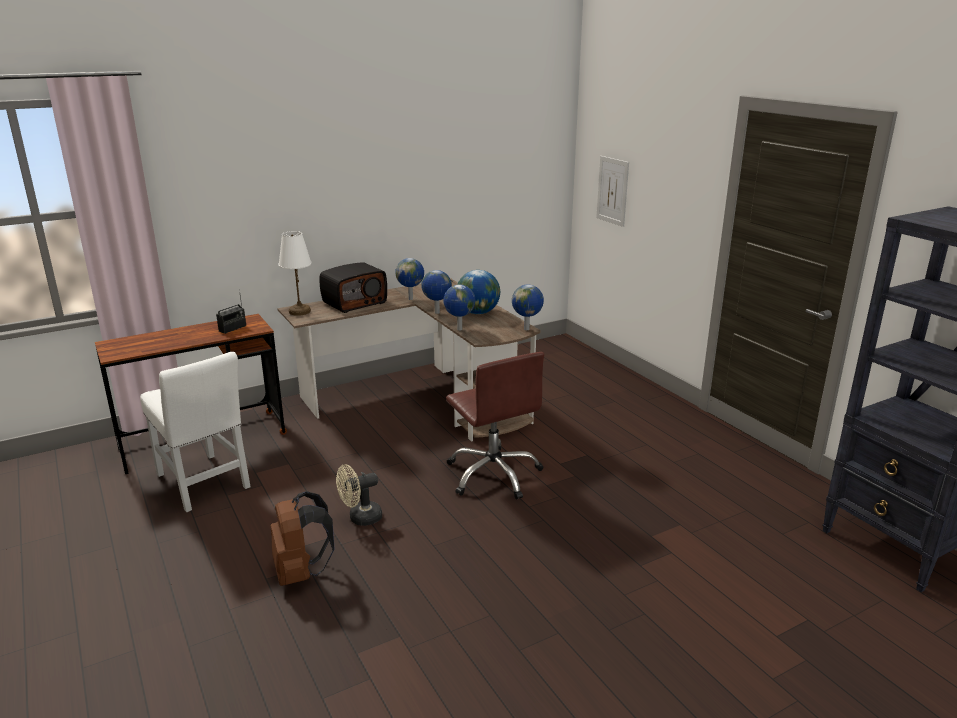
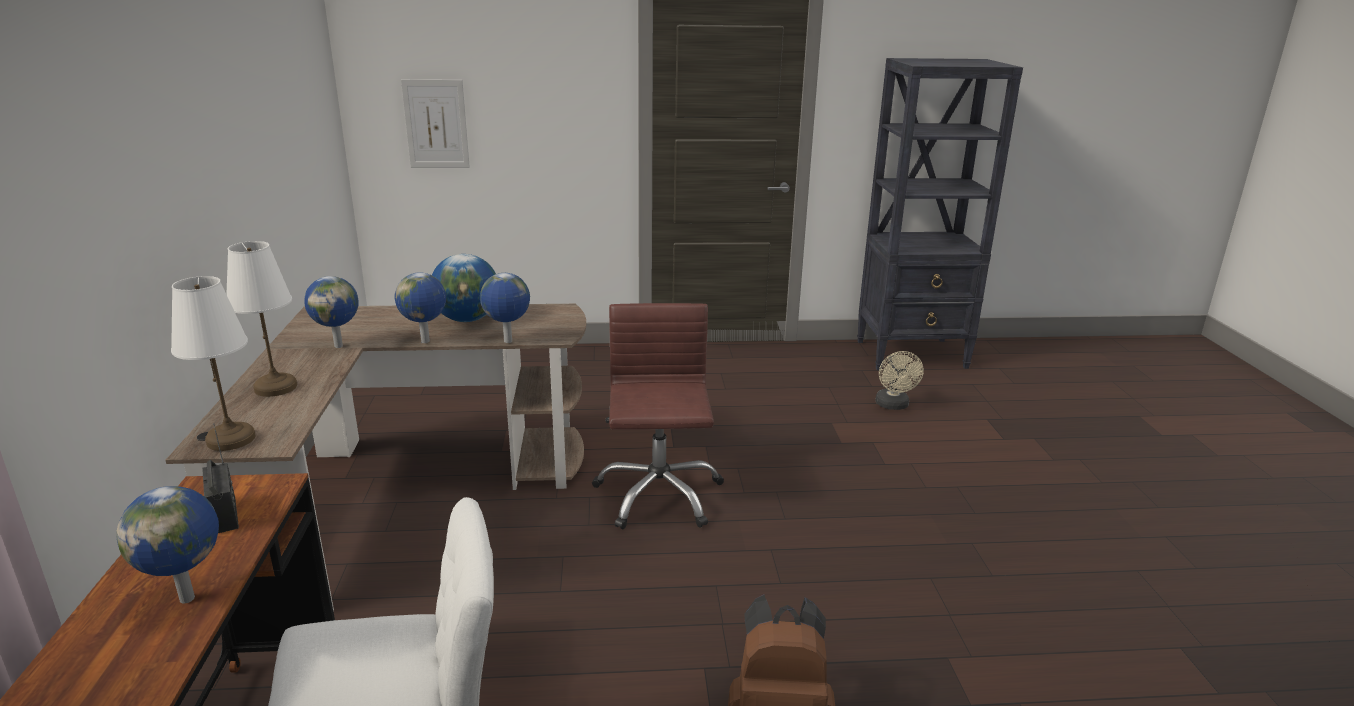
camera: 65 degrees left, 0 degrees up
(354, 302) = (275, 387): radio -> white table lamp
(360, 518) = (677, 632): beige fan -> beige fan (893, 406)
(494, 474) = (658, 495): brown office chair -> brown office chair turned 90 degrees counterclockwise
(527, 329) = (564, 308): globe -> globe (189, 597)

